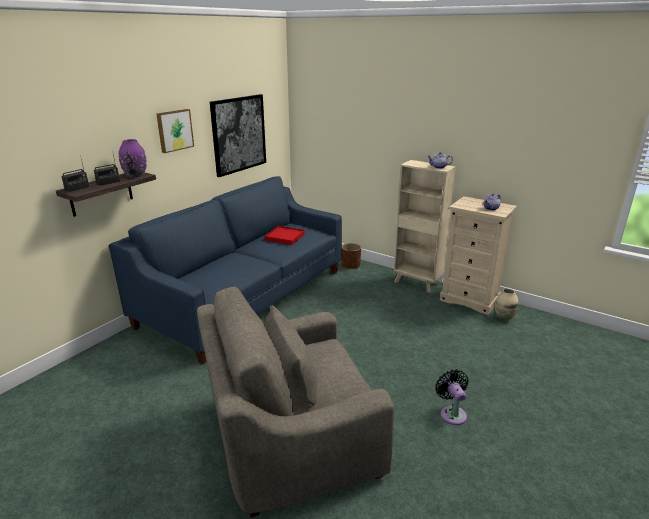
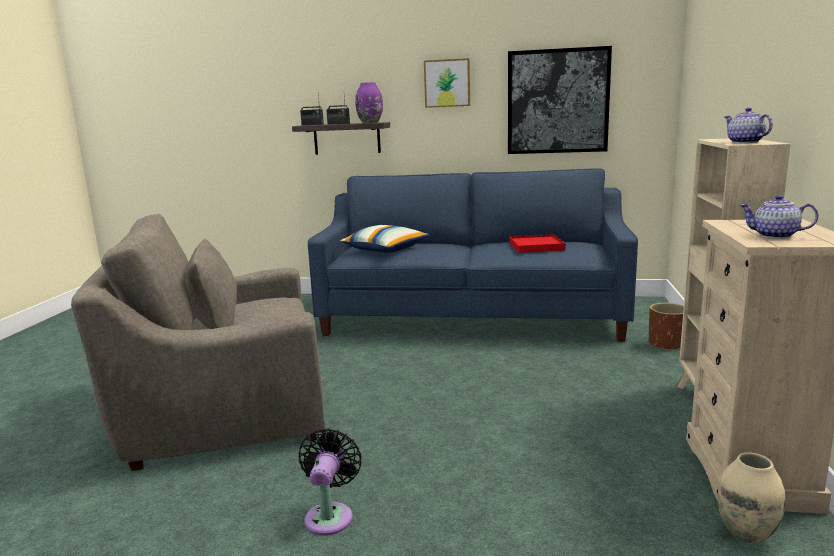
camera: 65 degrees right, 10 degrees down
(214, 277) = (386, 249): none -> pillow
(290, 437) = (223, 407): grey armchair -> grey armchair turned 60 degrees counterclockwise
(452, 413) = (330, 515): black fan -> black fan turned 45 degrees counterclockwise

